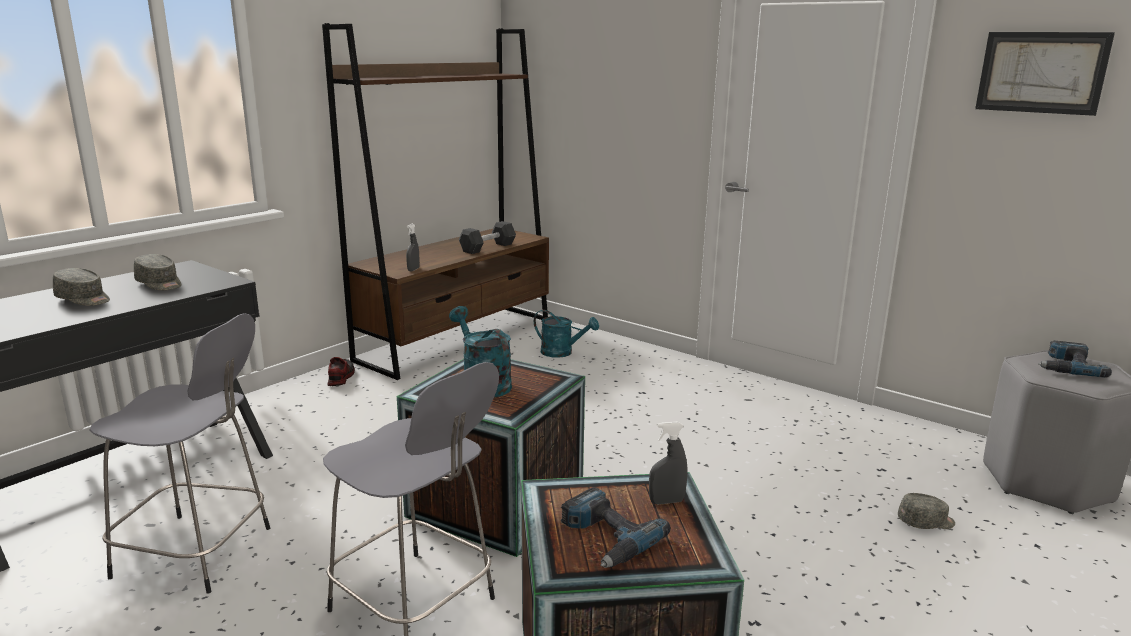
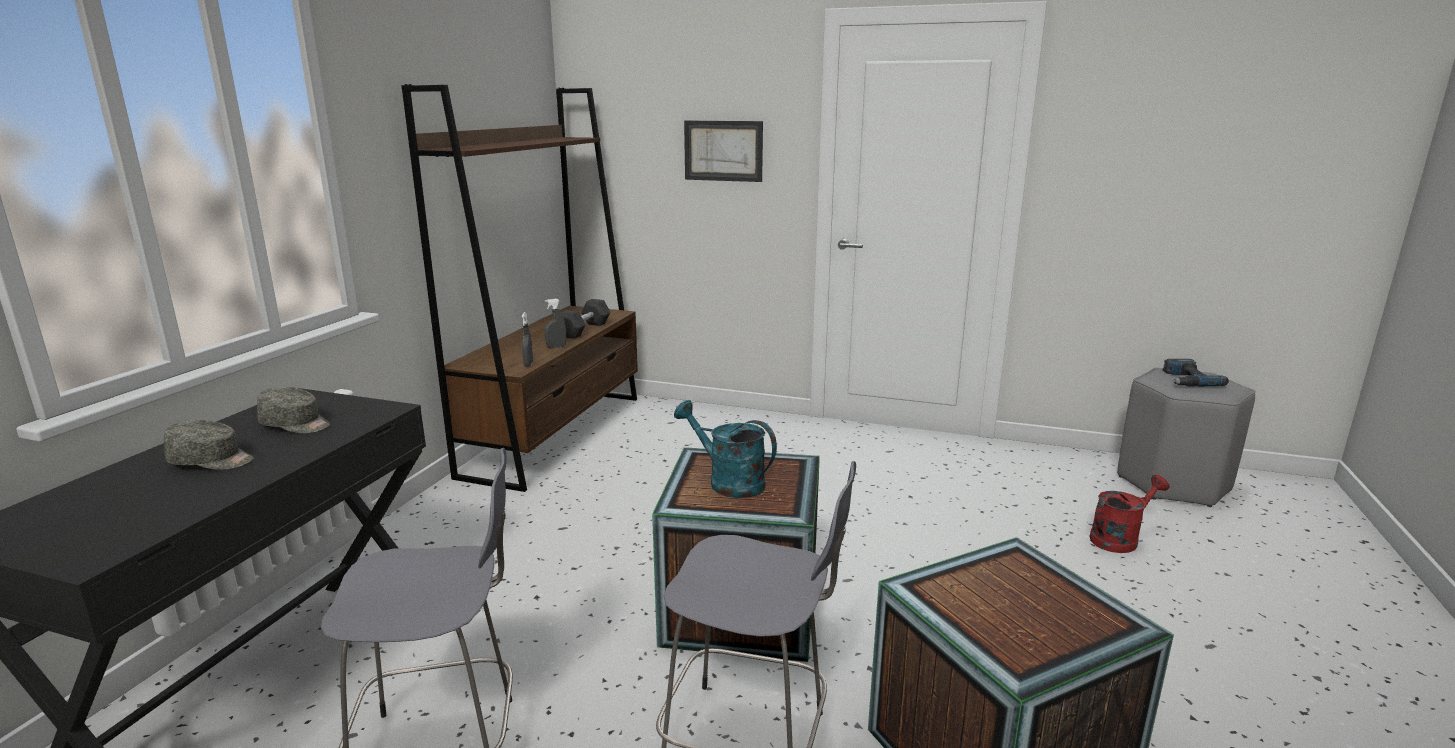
camera: 20 degrees left, 0 degrees up
(340, 377) = (455, 500): shoe -> none
(562, 353) = (679, 432): turquoise watering can -> none
(606, 538) = (1021, 623): power drill -> none
(666, 501) = (1031, 572): grey spray bottle -> grey spray bottle (556, 347)
(926, 522) = (1119, 538): grey cap -> red watering can
(1041, 72) = (1137, 124): picture -> picture (723, 151)

